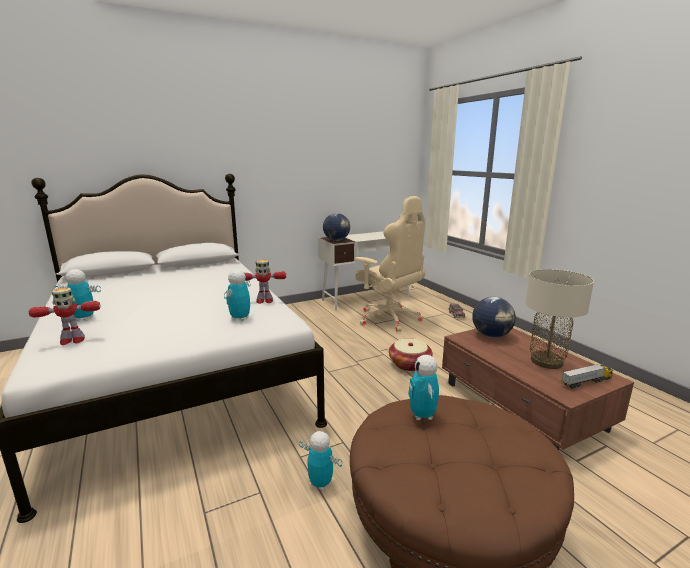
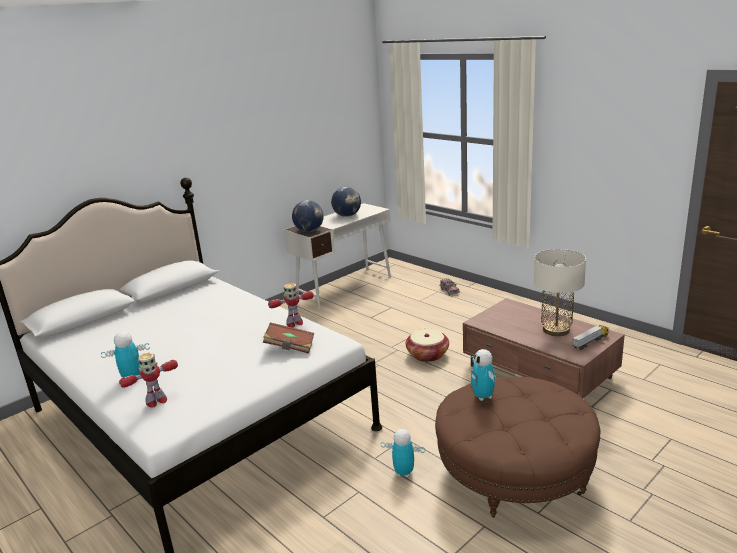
camera: 15 degrees left, 5 degrees up
(240, 318) = (290, 347): toy robot -> brown book
(388, 319) = (382, 309): beige office chair -> none
(491, 335) = (503, 313): globe -> globe (347, 215)

